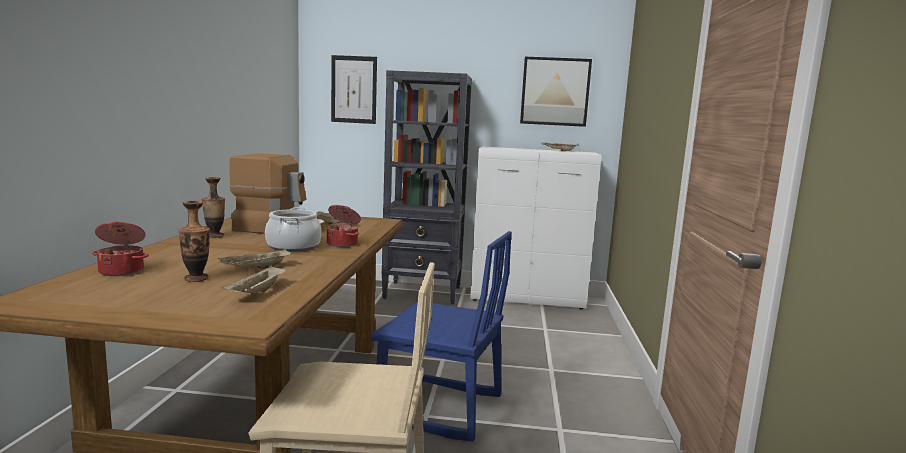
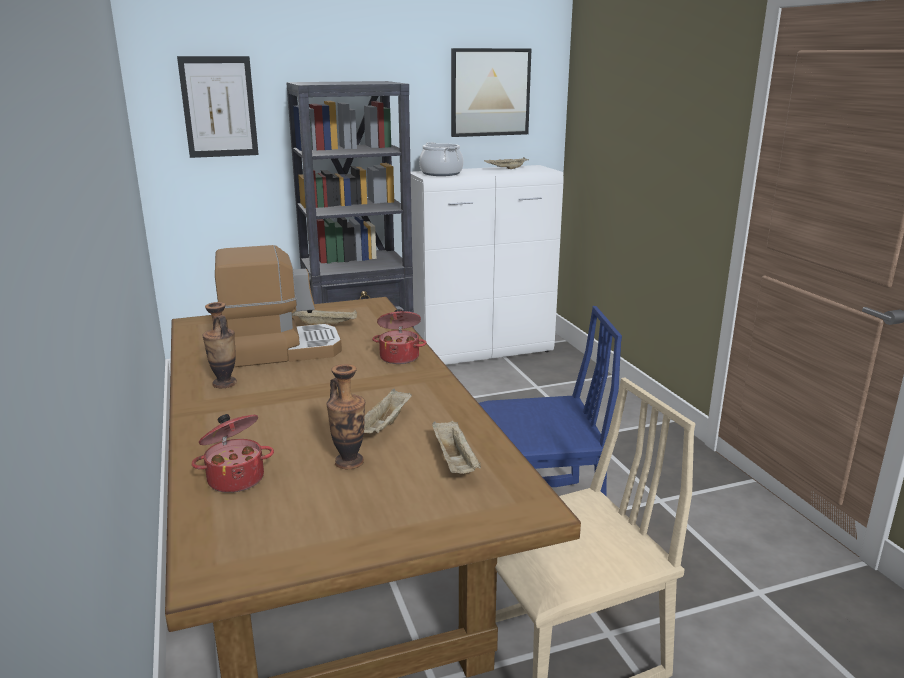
camera: 25 degrees left, 10 degrees up
(294, 246) = (354, 376): cooking pot -> cooking pot (441, 173)

